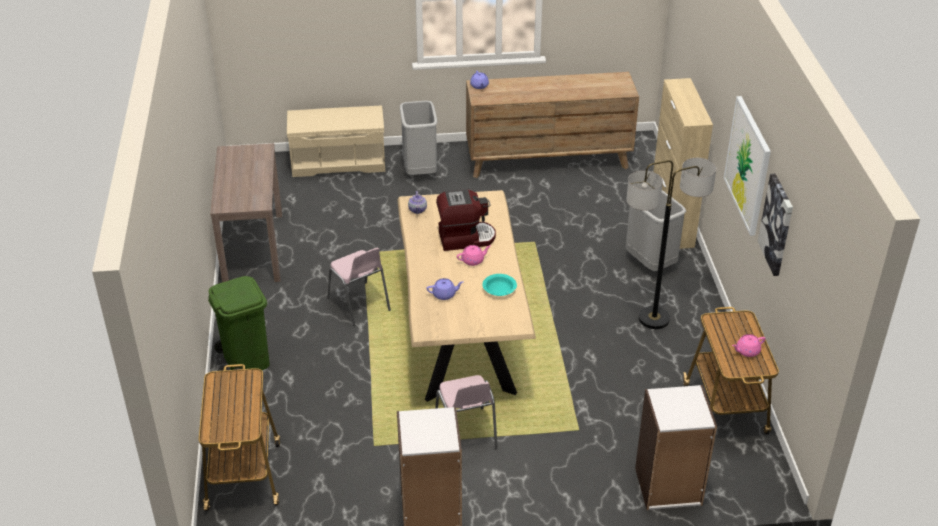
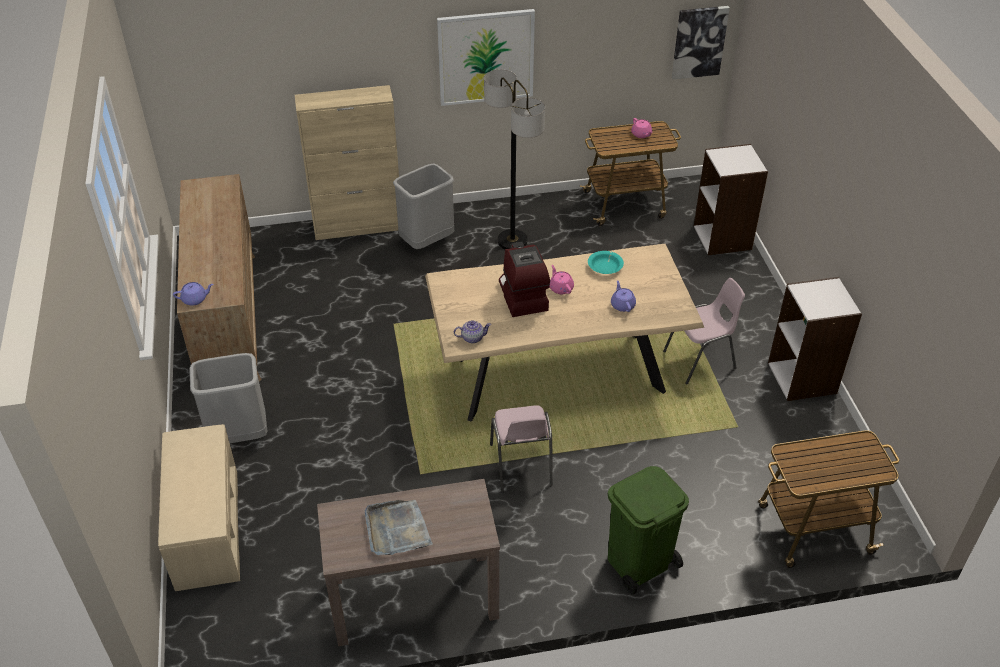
camera: 95 degrees left, 5 degrees up
(240, 173) = (397, 530): none -> grey tray
(359, 305) = (521, 466): pink chair -> pink chair turned 120 degrees clockwise
(777, 224) = (576, 48): picture -> picture (699, 42)

